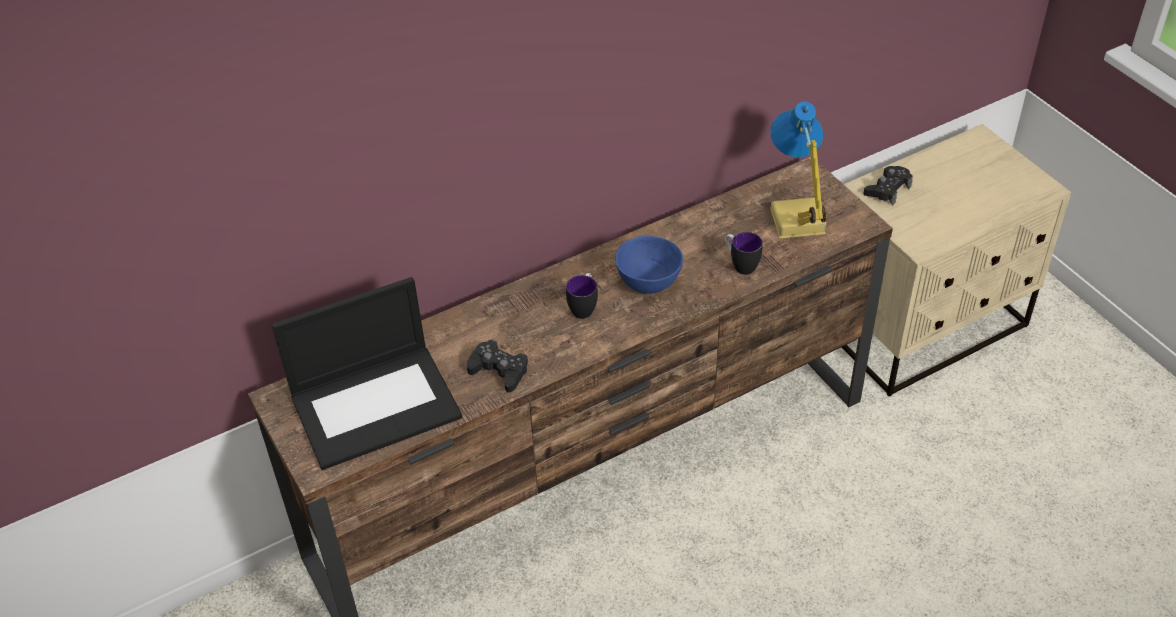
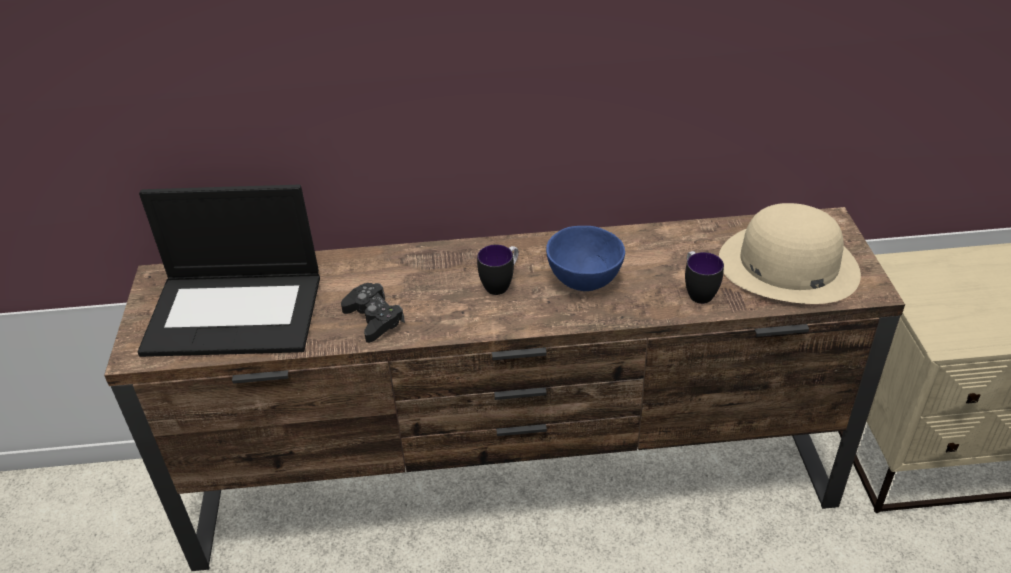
camera: 25 degrees right, 5 degrees down
(795, 221) = (787, 265): table lamp -> beige hat
(887, 189) = (933, 273): black game controller -> none

